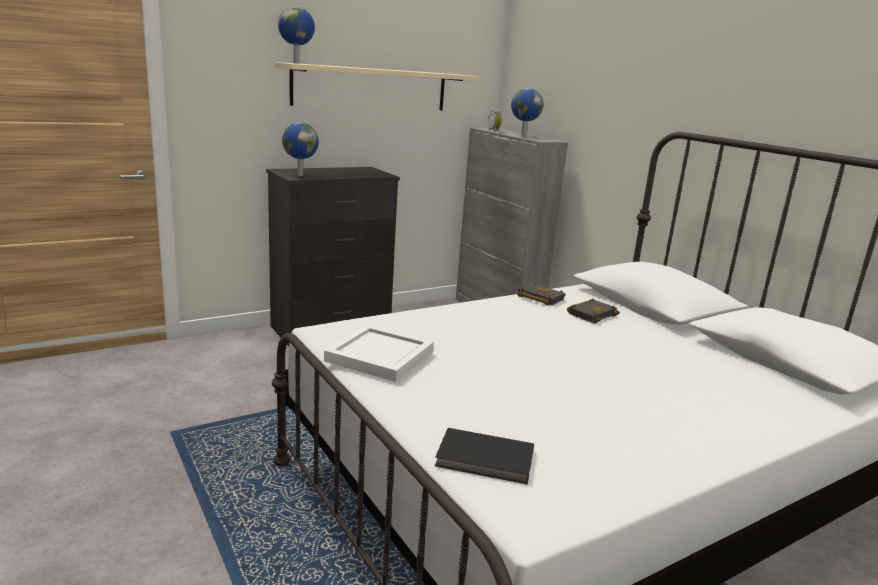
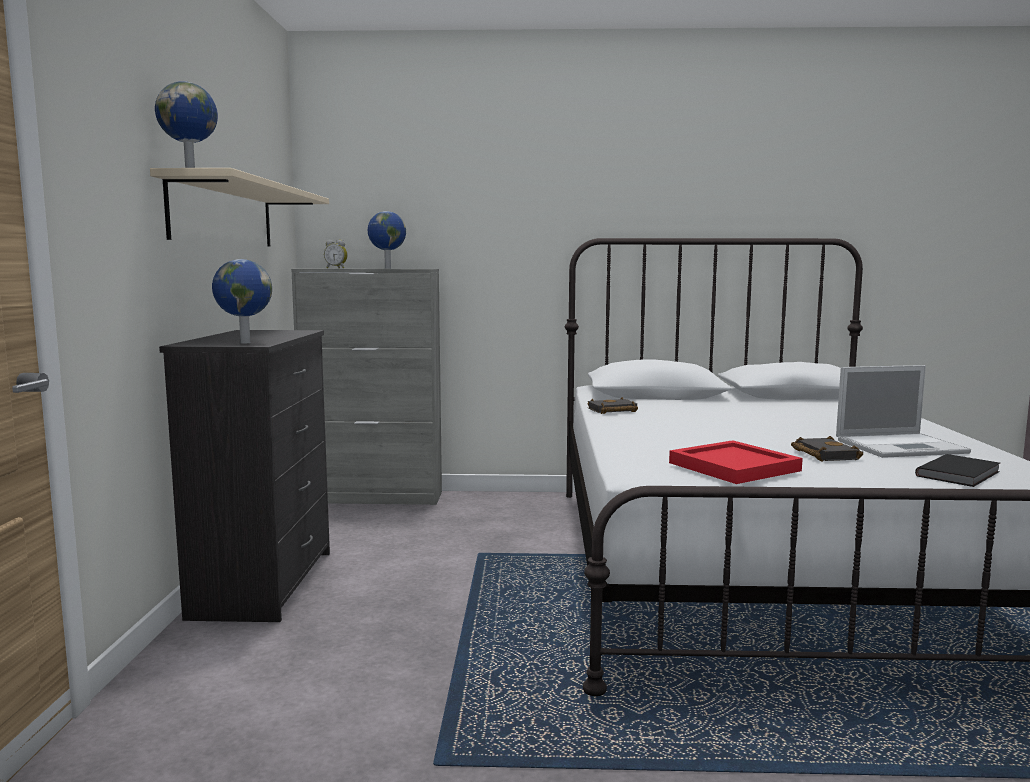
camera: 55 degrees left, 10 degrees down
(382, 356) = (734, 466): white tray -> red tray
(582, 427) = (902, 446): none -> laptop
(591, 314) = (667, 407): black book -> black book (822, 454)

